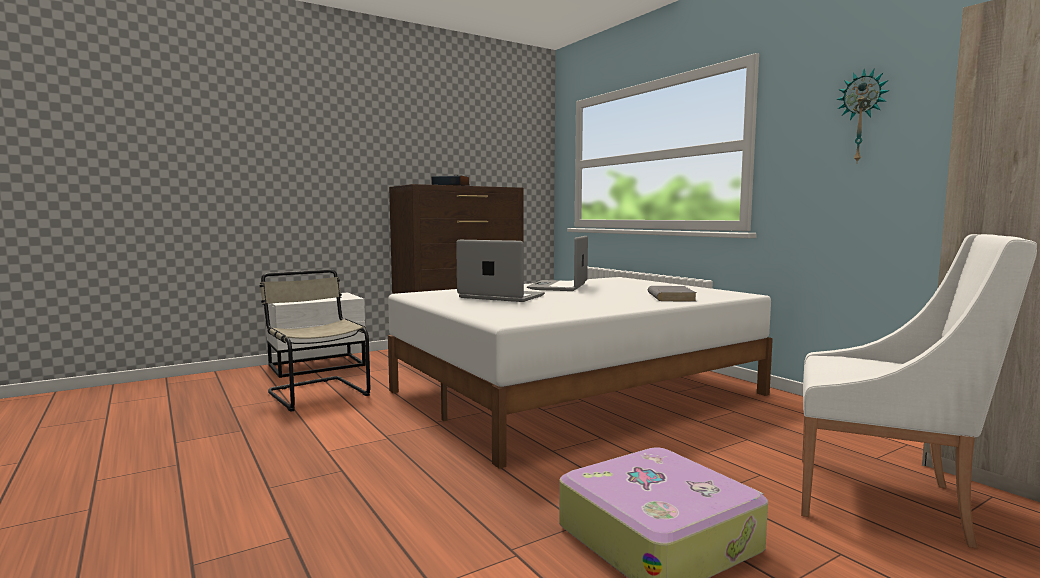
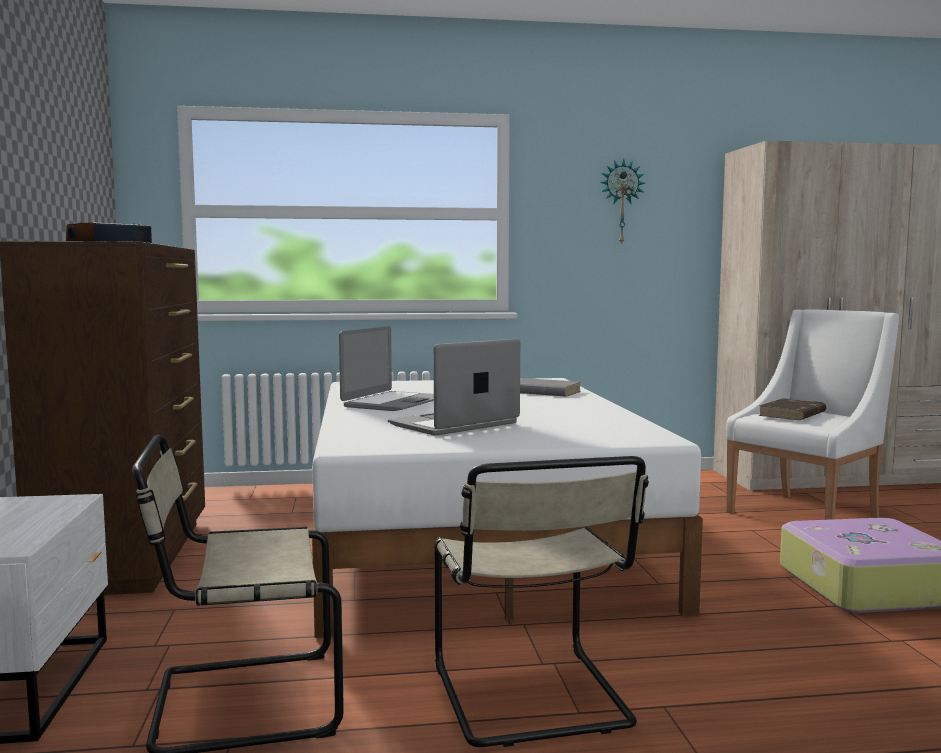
camera: 65 degrees left, 0 degrees up
(339, 439) = (532, 699): none -> beige chair
(558, 287) = (394, 403): laptop -> laptop turned 105 degrees counterclockwise
(862, 363) = (792, 414): none -> brown book

